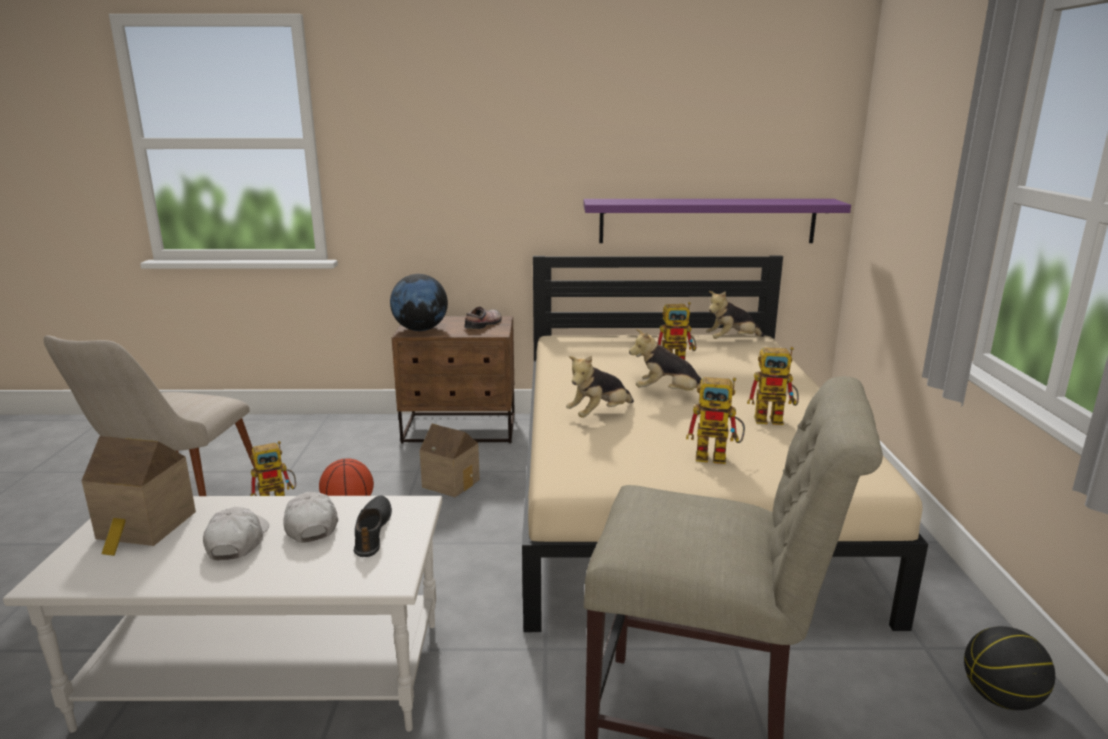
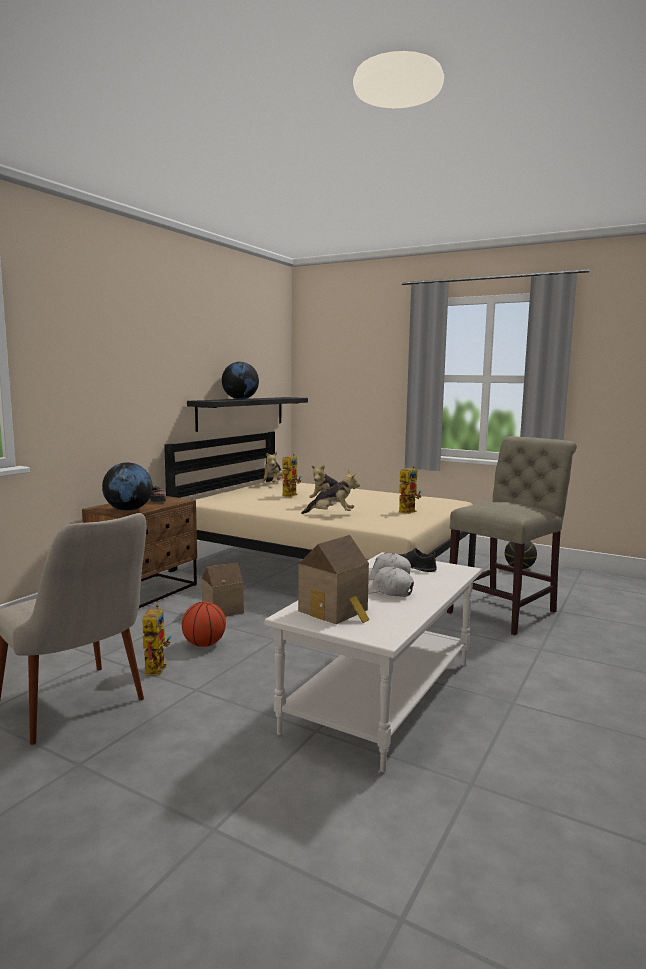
camera: 60 degrees left, 10 degrees down
(599, 415) = (332, 514): plush toy -> plush toy turned 75 degrees counterclockwise
(676, 201) = (240, 399): none -> globe
(707, 221) = (241, 412): purple shelf -> black shelf
(775, 419) = (382, 498): toy robot -> none

